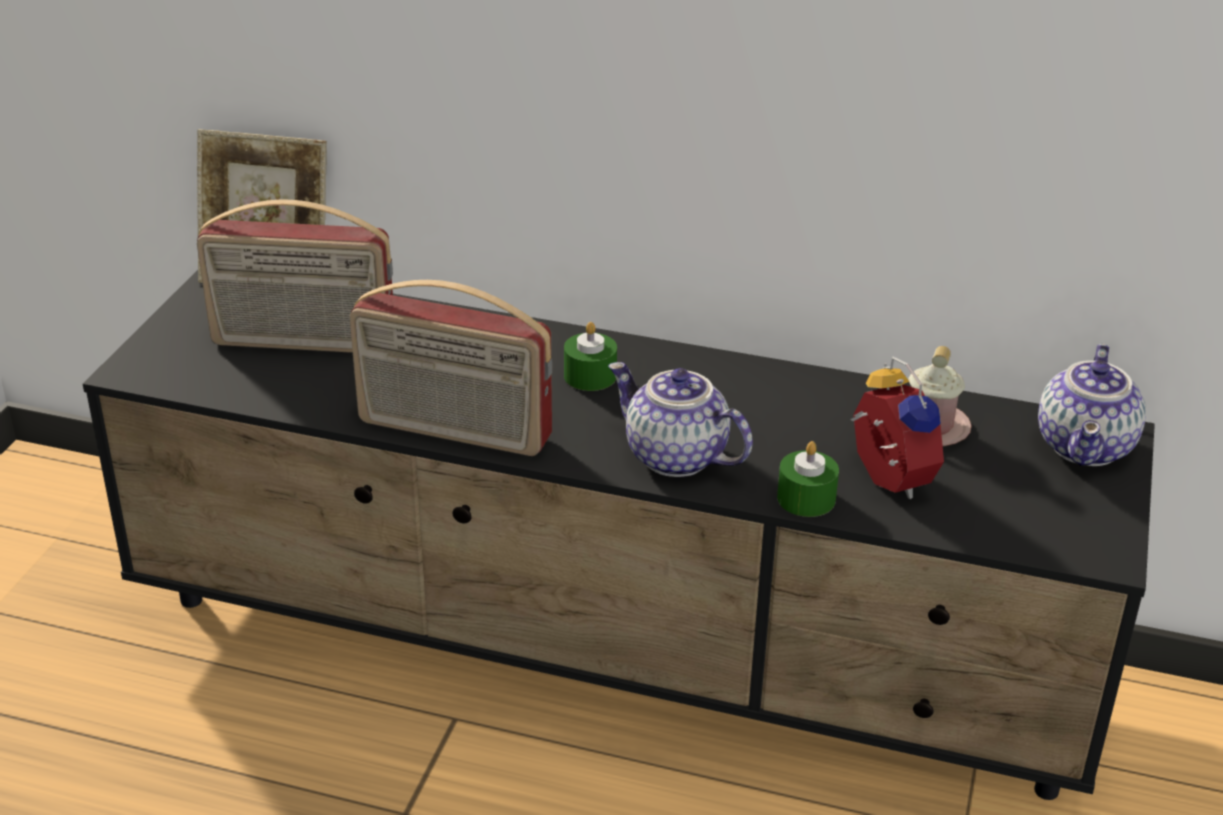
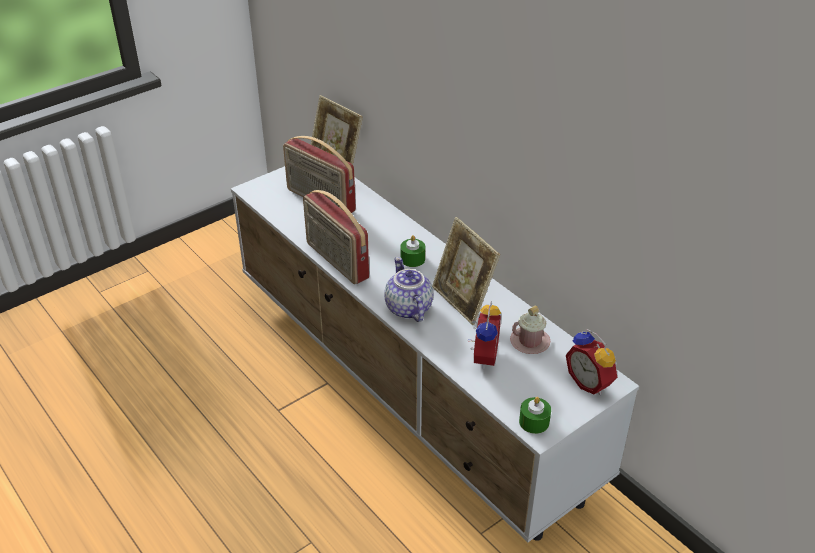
camera: 35 degrees right, 5 degrees up
(613, 656) = (409, 387): black tv stand -> white tv stand
(753, 409) = (463, 301): none -> picture frame
(806, 498) = (440, 349): green candle -> green candle (534, 422)
(1087, 448) = (590, 382): teapot -> alarm clock

